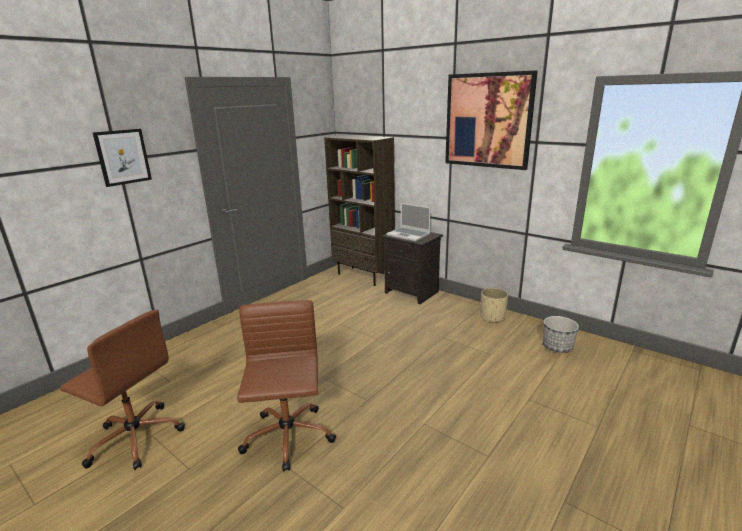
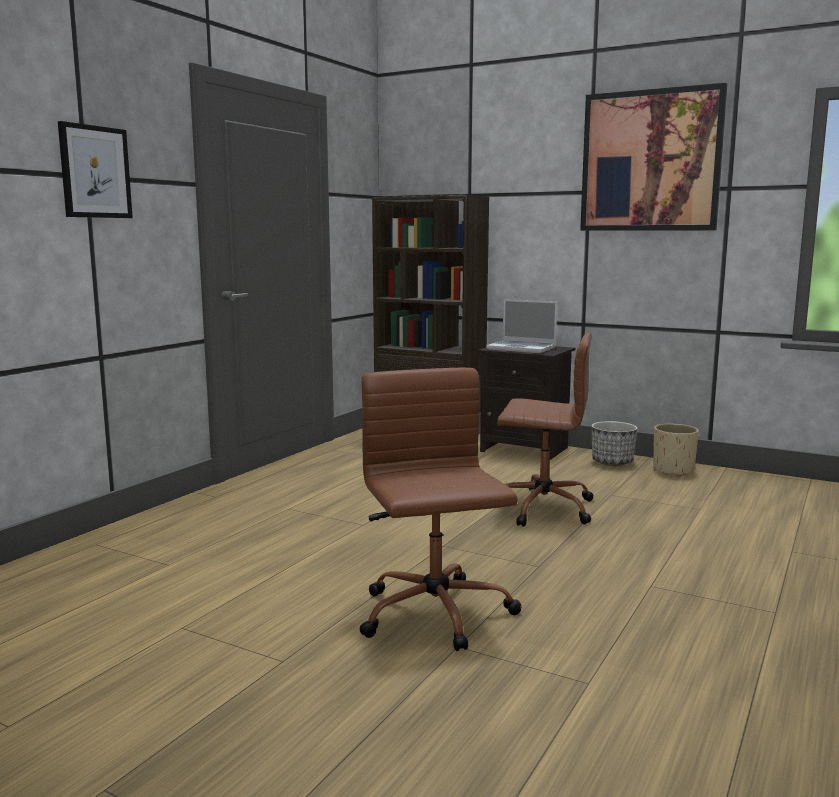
camera: 10 degrees left, 10 degrees down
(135, 437) = (152, 633): brown office chair -> brown office chair (541, 507)
(557, 347) = (794, 497): planter -> planter (612, 462)

